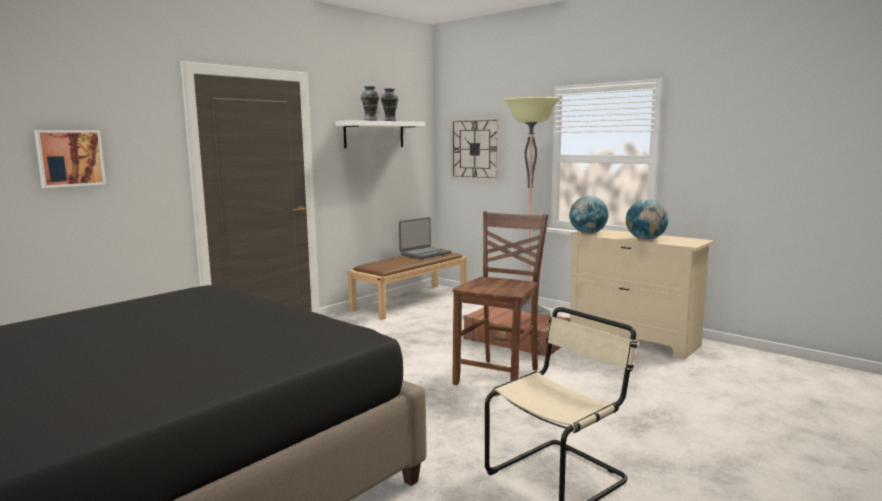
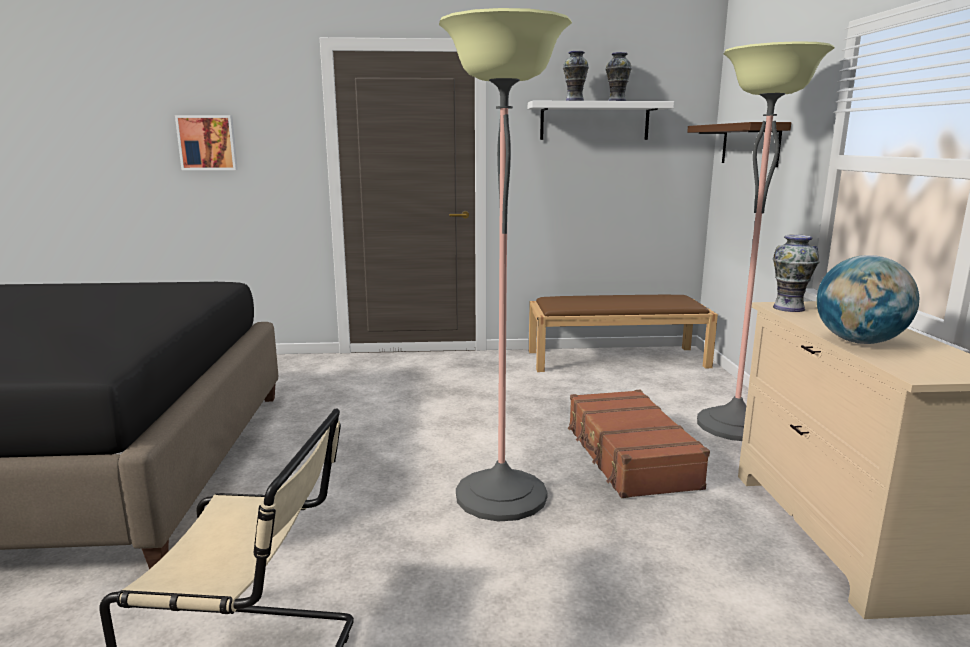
camera: 45 degrees right, 5 degrees up
(425, 254) = (654, 298): laptop -> none
(475, 149) = (750, 144): wall clock -> brown shelf
(499, 376) = (501, 495): brown chair -> floor lamp
(587, 233) = (788, 308): globe -> vase

